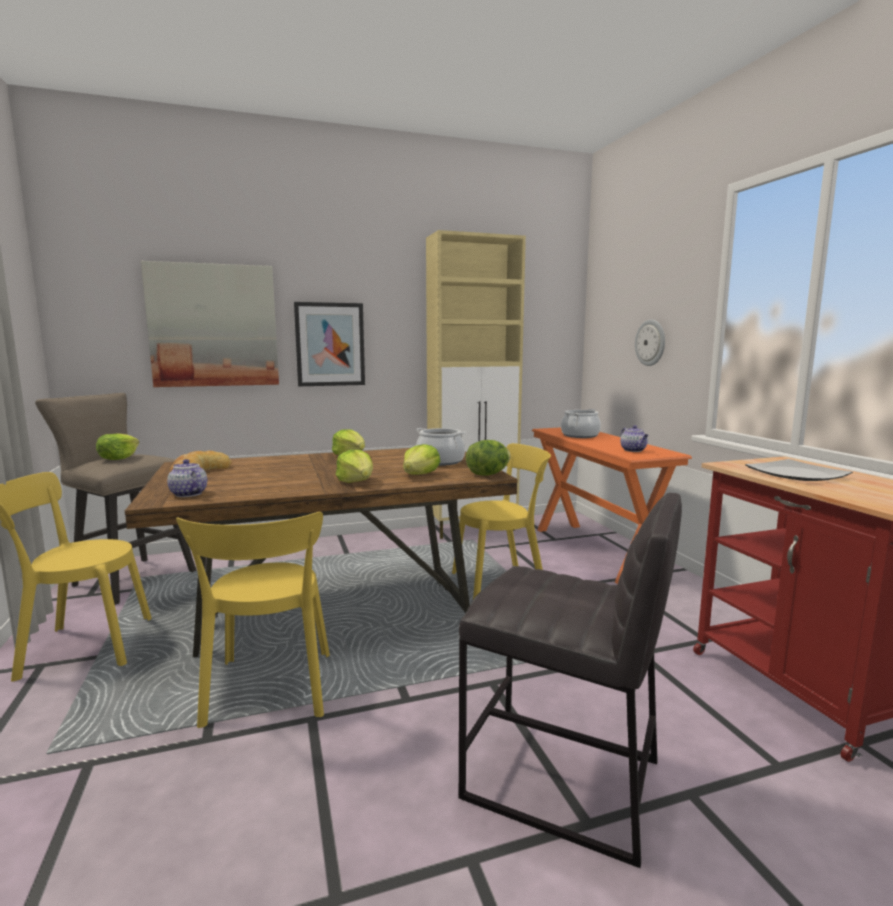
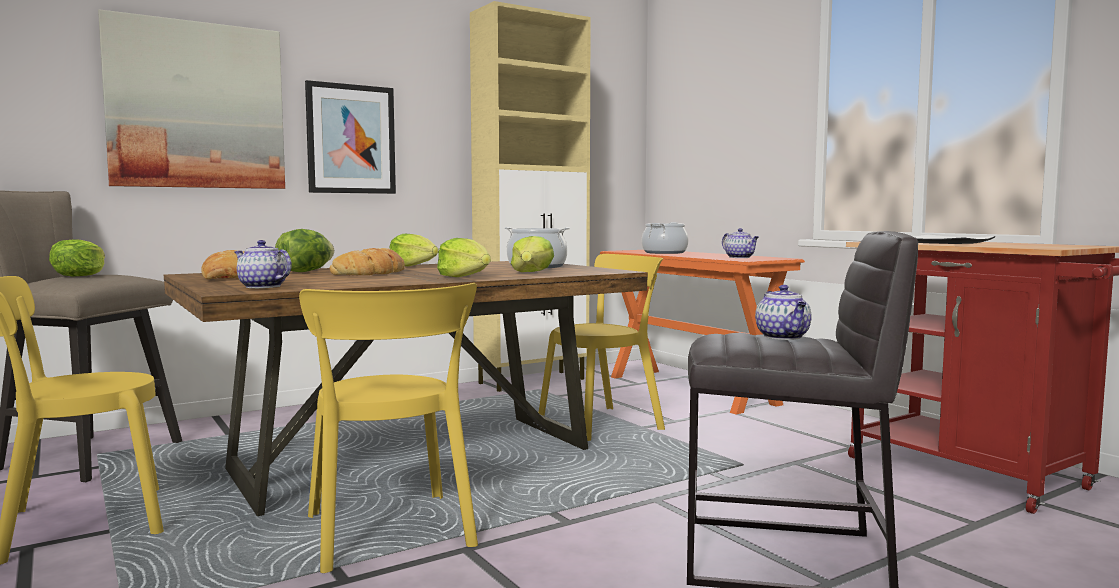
camera: 15 degrees left, 5 degrees down
(301, 468) = (372, 273): none -> bread
(488, 474) = (610, 270): lettuce -> lettuce (305, 271)
(567, 590) = (783, 337): none -> teapot
(650, 342) = (737, 143): wall clock -> none

